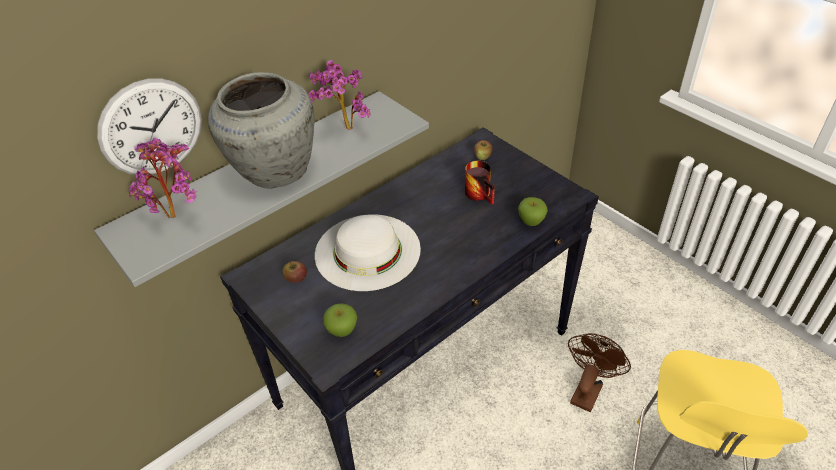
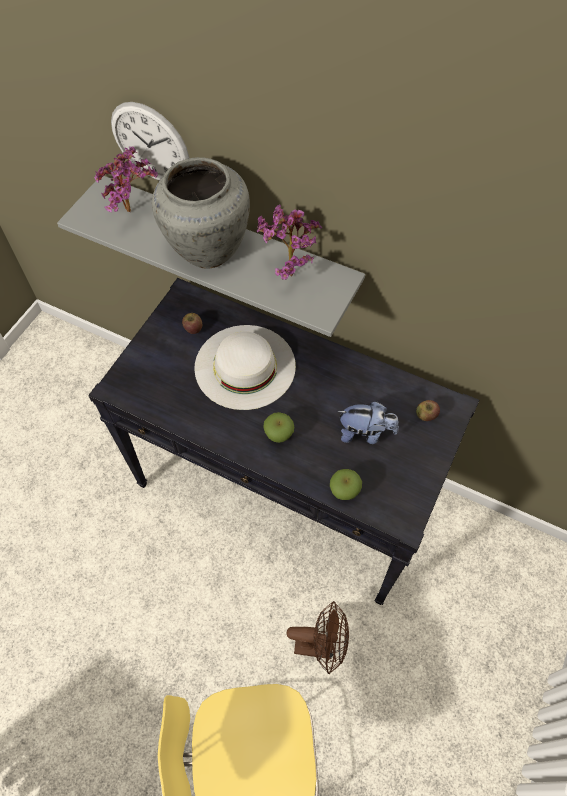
camera: 65 degrees right, 15 degrees up
(342, 330) = (150, 384): apple -> apple (279, 435)
(482, 194) = (365, 433): mug -> plush toy

